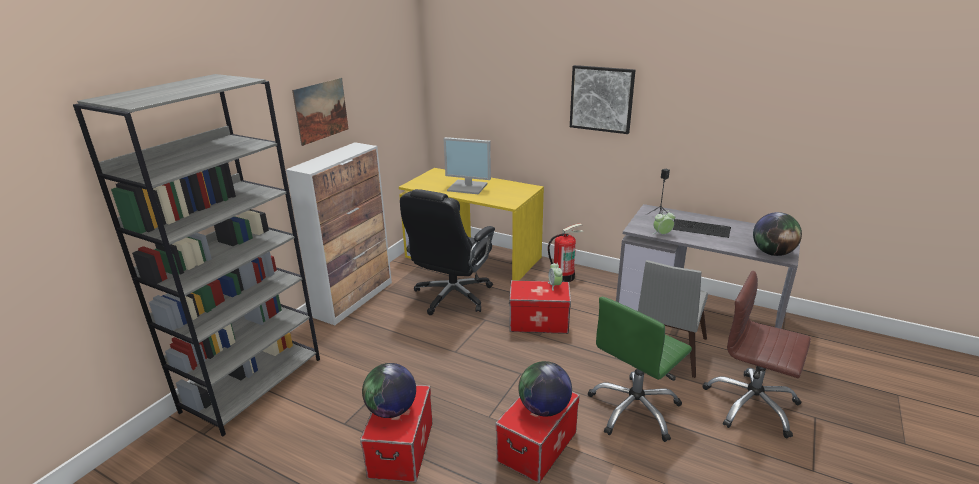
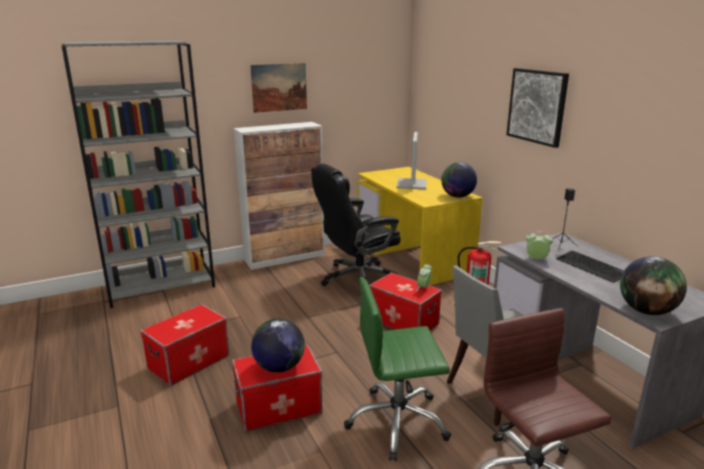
camera: 35 degrees right, 5 degrees down
(391, 410) = (181, 321): globe -> globe (457, 196)
(468, 187) = (412, 184): monitor -> monitor turned 45 degrees clockwise

